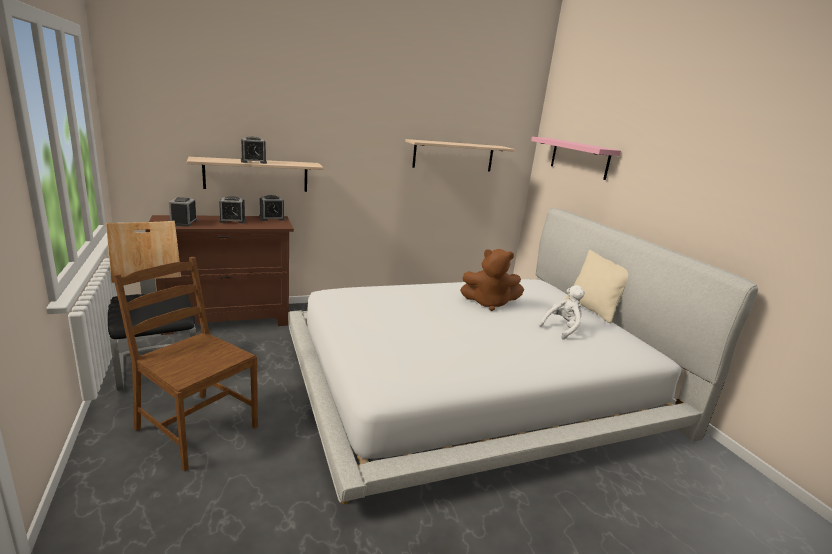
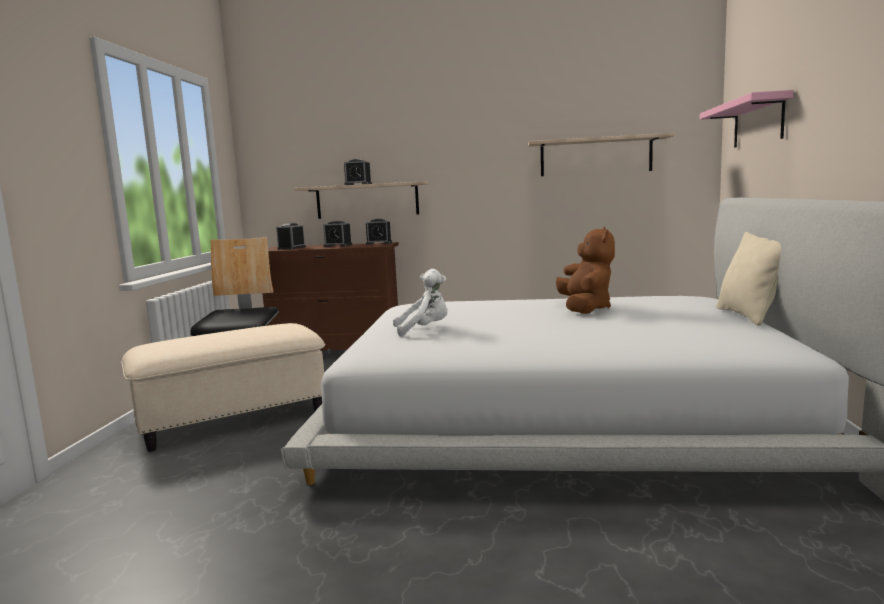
camera: 30 degrees right, 10 degrees down
(195, 428) = (233, 419): brown chair -> beige ottoman
(489, 303) = (585, 309): brown plush toy -> brown plush toy turned 120 degrees counterclockwise
(562, 329) = (663, 326): white plush toy -> white plush toy (424, 330)

